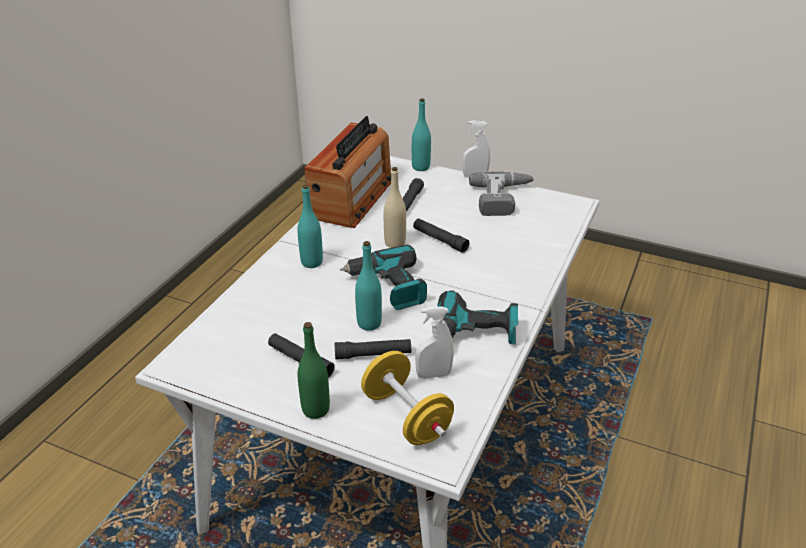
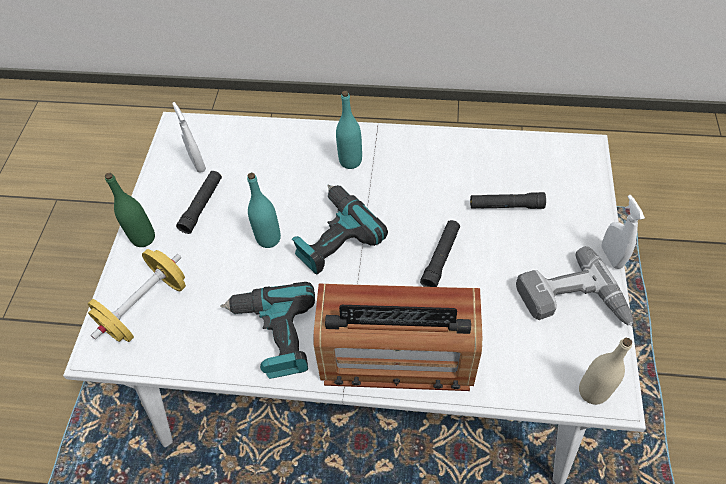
camera: 75 degrees right, 20 degrees up
(352, 198) = (486, 152): radio -> radio (397, 354)
(373, 354) = (224, 256): black flashlight -> none
(395, 243) = (415, 217): beige bottle -> beige bottle (592, 391)
(421, 167) = (597, 193): turquoise bottle -> none
(433, 375) = (206, 314): white spray bottle -> white spray bottle (198, 163)

